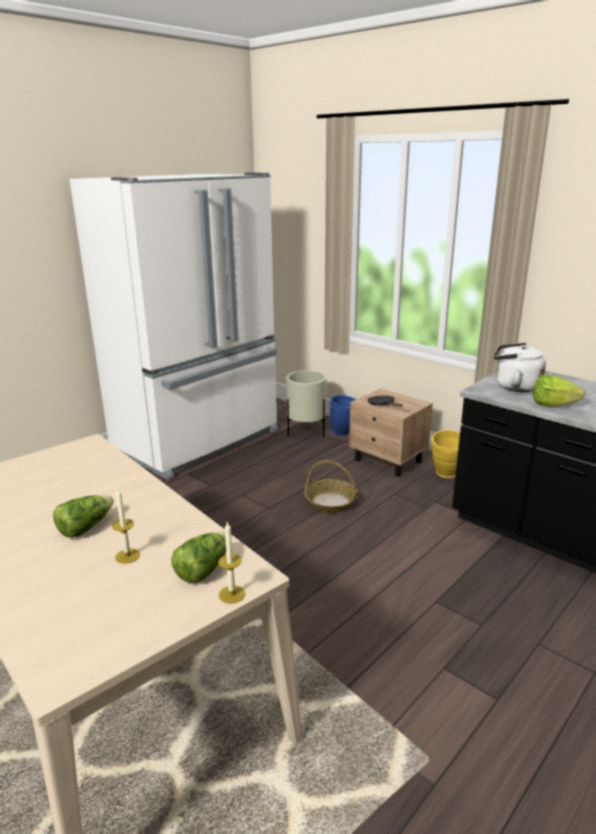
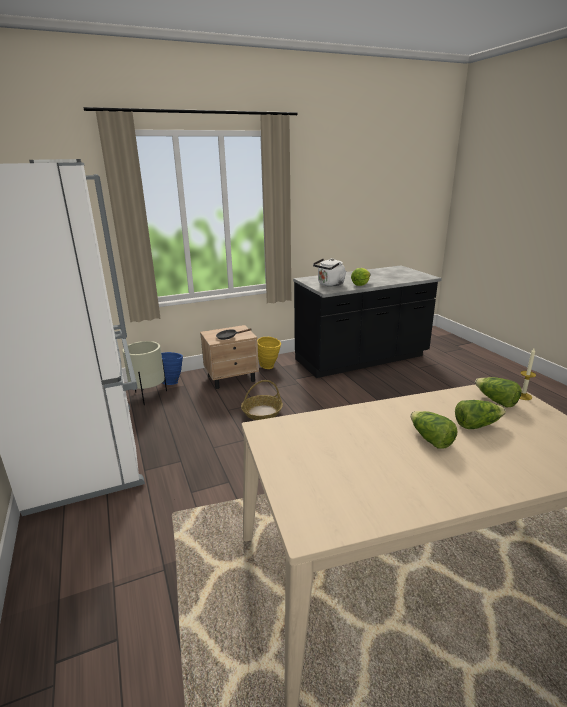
camera: 65 degrees left, 0 degrees up
(127, 556) = (476, 425): candle -> lettuce

